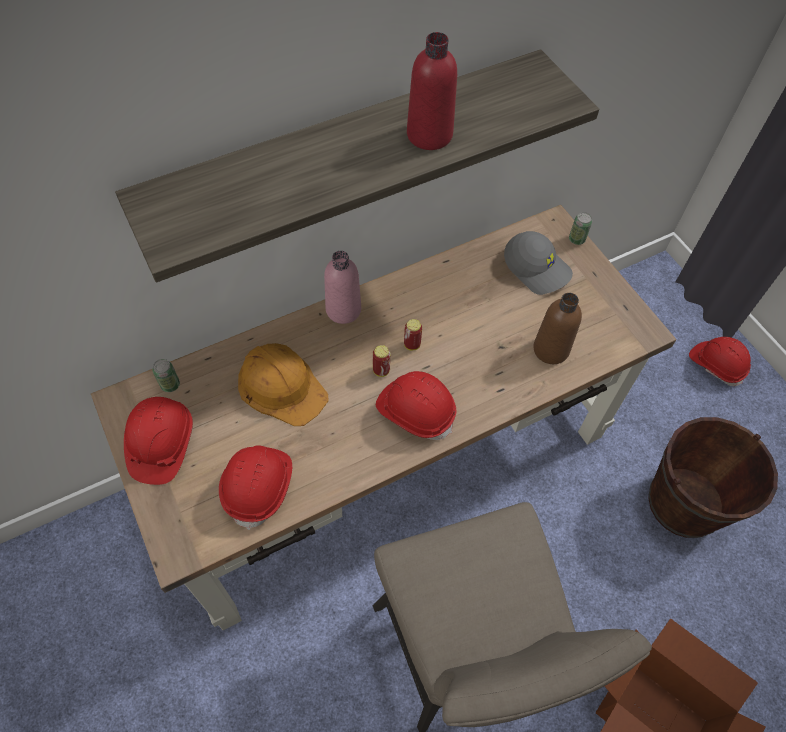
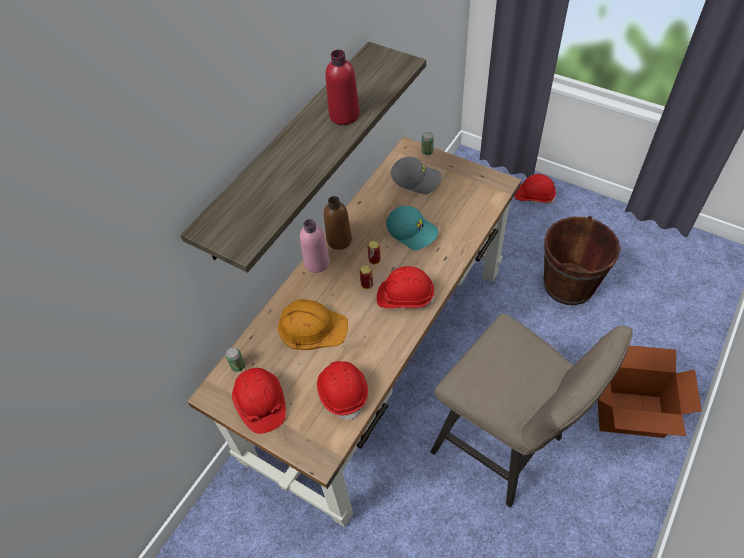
camera: 25 degrees left, 5 degrees down
(485, 333) = (413, 231): none -> turquoise cap
(551, 349) = (457, 221): brown bottle -> brown bottle (339, 240)

